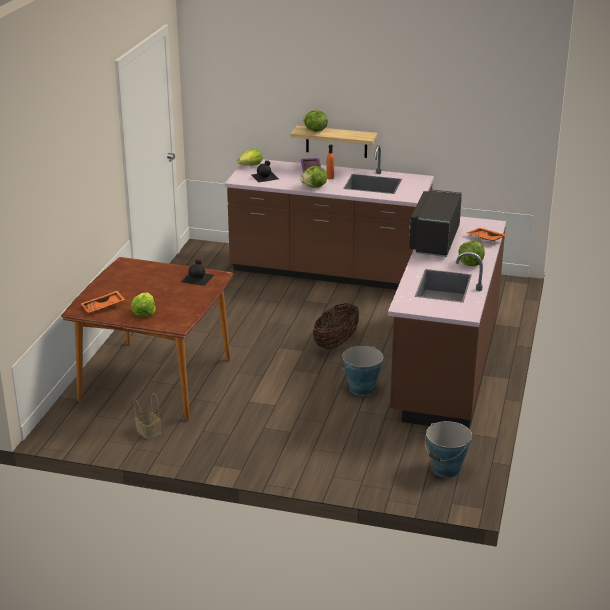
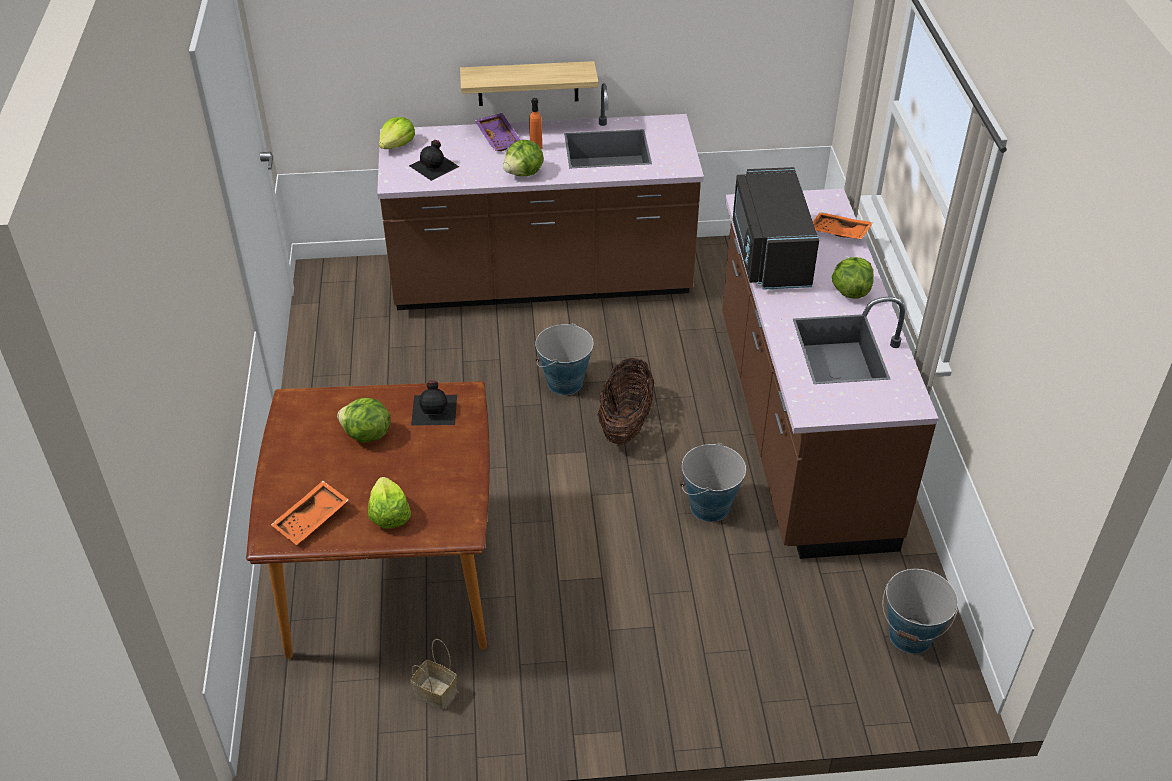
camera: 20 degrees left, 15 degrees up
(311, 319) = (564, 383): none -> bucket
(314, 130) = (496, 74): lettuce -> lettuce (366, 435)

